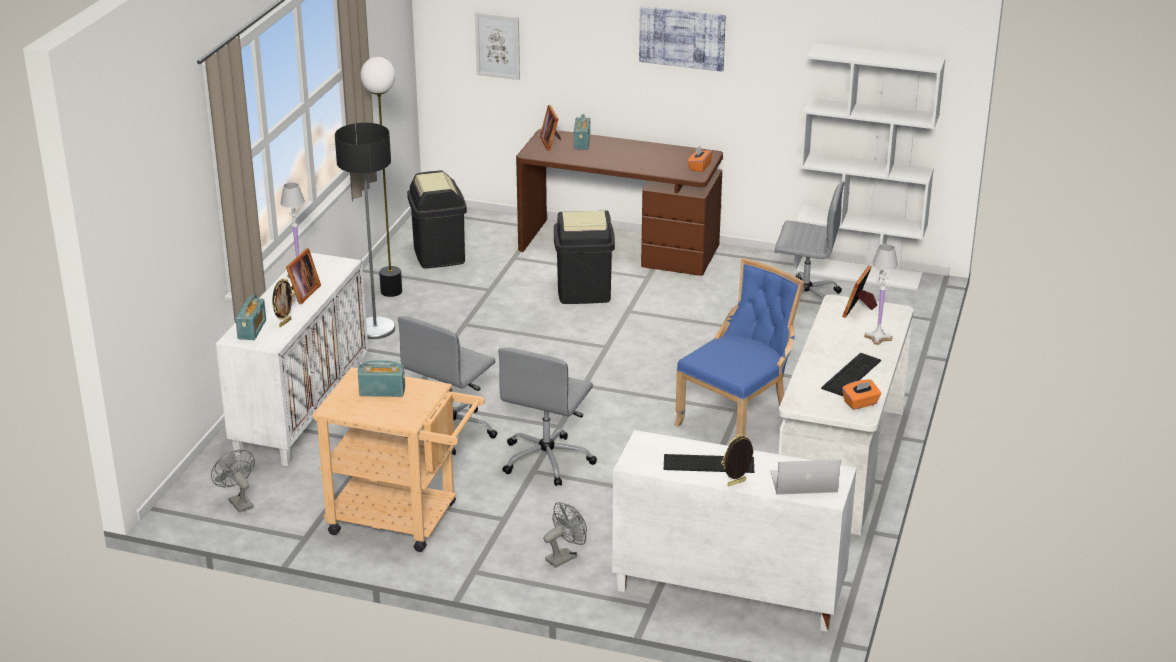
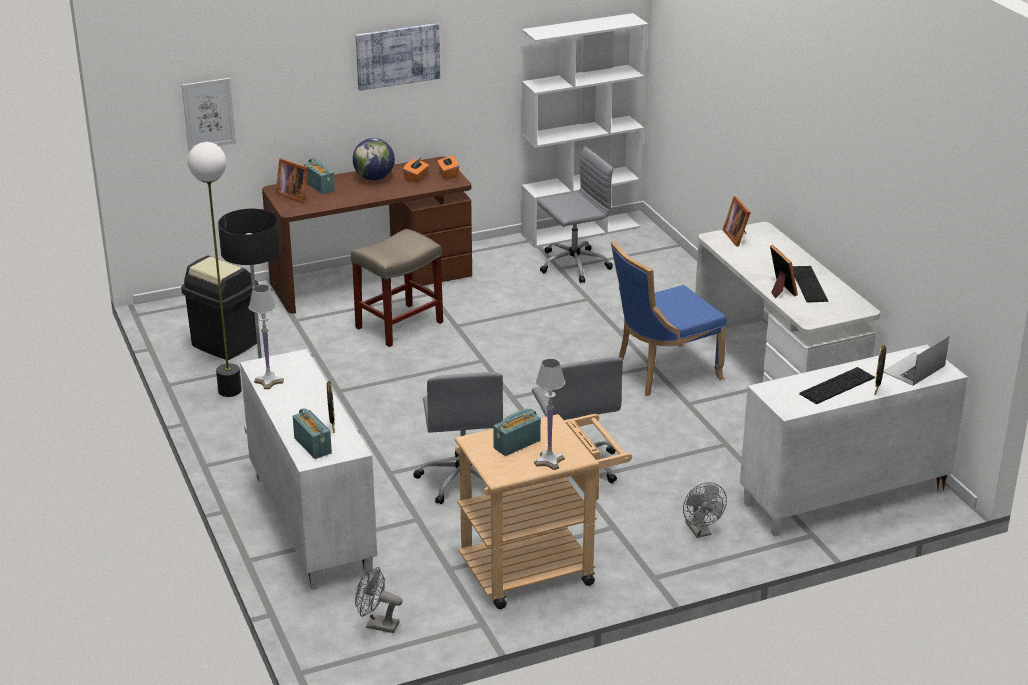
camera: 40 degrees left, 0 degrees up
(301, 294) = (304, 398): picture frame -> picture frame (779, 289)
(565, 557) = (700, 532): grey fan -> grey fan turned 150 degrees clockwise
(584, 292) = (398, 325): black trash can -> beige stool
(635, 150) = (374, 178): none -> globe
(737, 419) = (662, 373): blue chair -> blue chair turned 120 degrees counterclockwise
(860, 403) = (847, 301): orange tissue box -> orange tissue box (416, 178)
(878, 337) = (782, 251): white table lamp -> white table lamp (549, 461)

